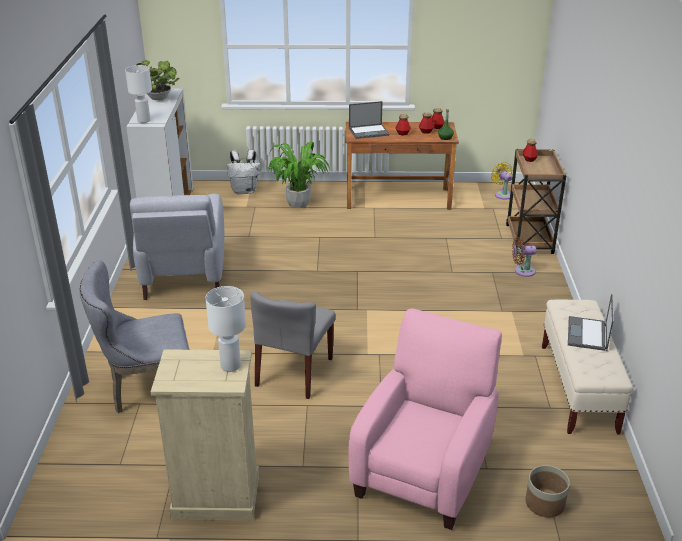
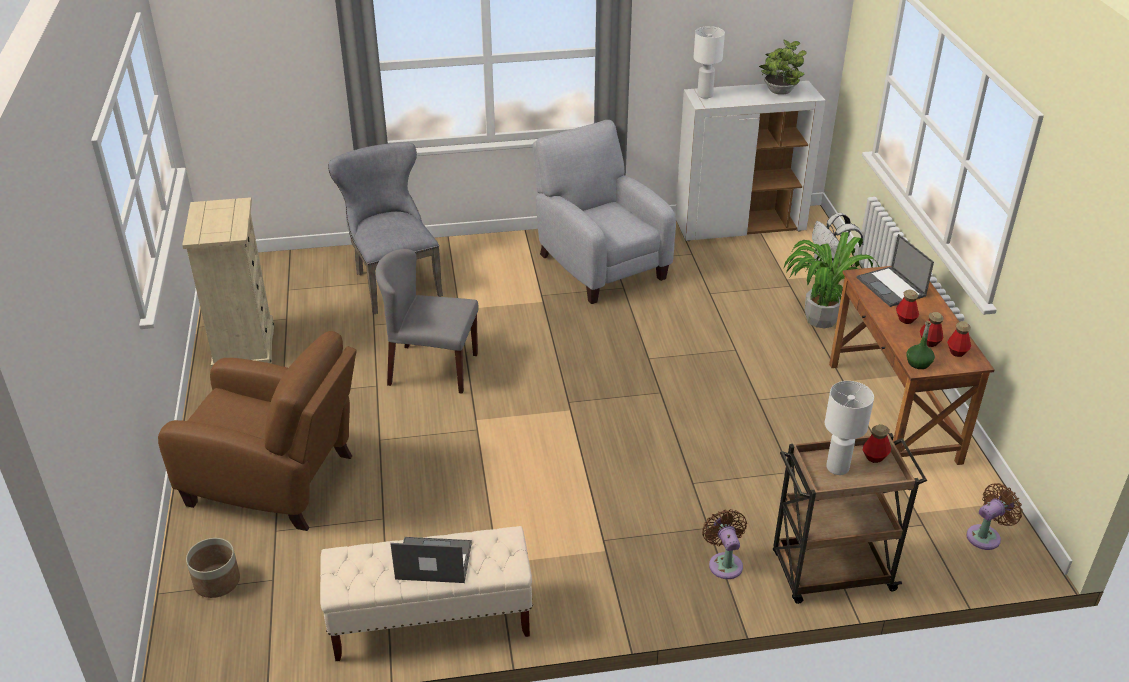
camera: 80 degrees right, 5 degrees up
(183, 276) = (599, 264): grey armchair -> grey armchair turned 75 degrees clockwise
(231, 366) = (221, 233): white table lamp -> white table lamp (837, 468)
(425, 469) = (276, 482): pink armchair -> brown armchair
(502, 194) = (986, 536): yellow fan -> brown fan

